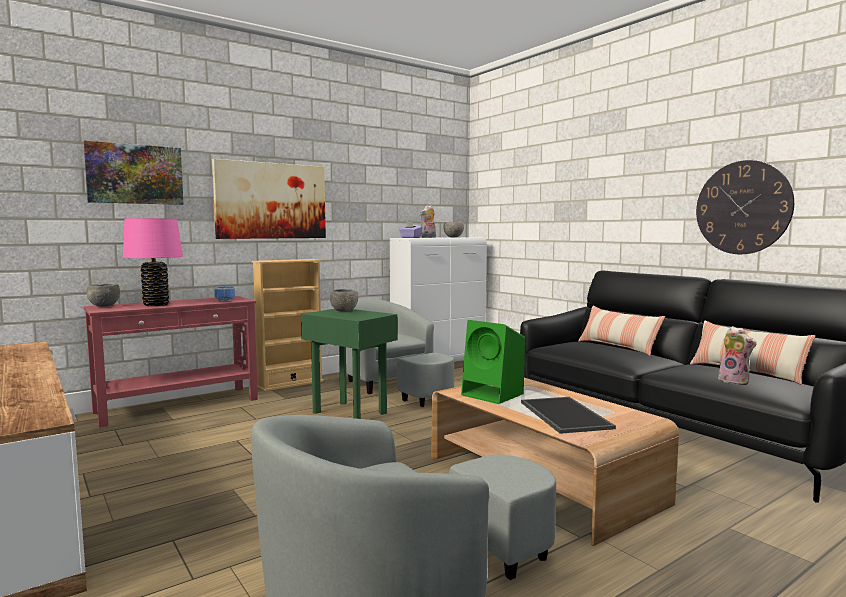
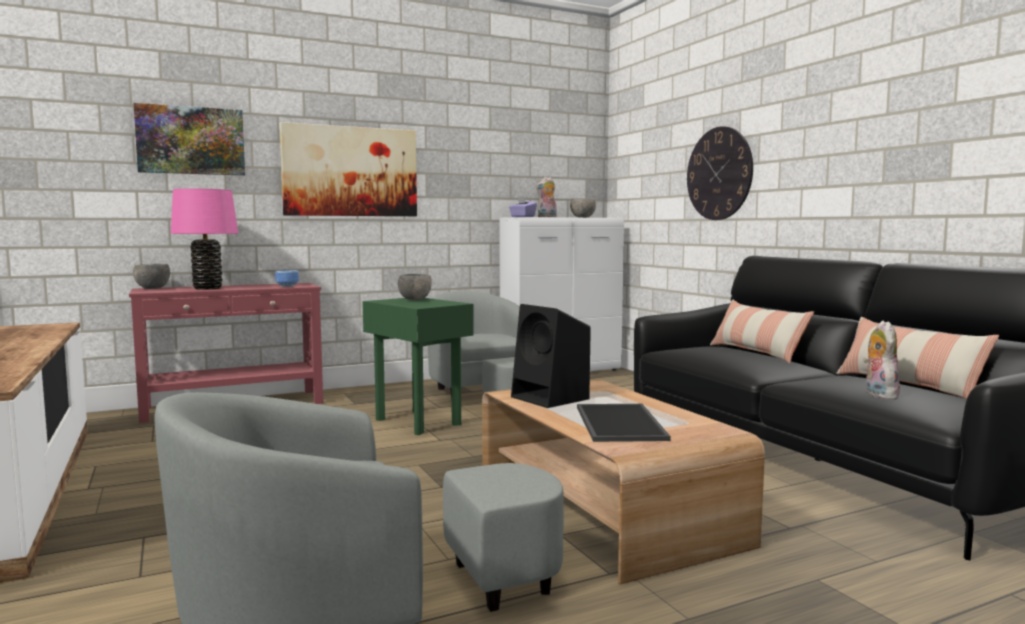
camera: 10 degrees right, 0 degrees up
(290, 384) = (369, 389): beige bookcase -> none
(494, 395) = (551, 398): green speaker -> black speaker
(735, 381) = (878, 395): plush toy -> plush toy turned 150 degrees counterclockwise
(742, 207) = (925, 165): wall clock -> wall clock (719, 173)

